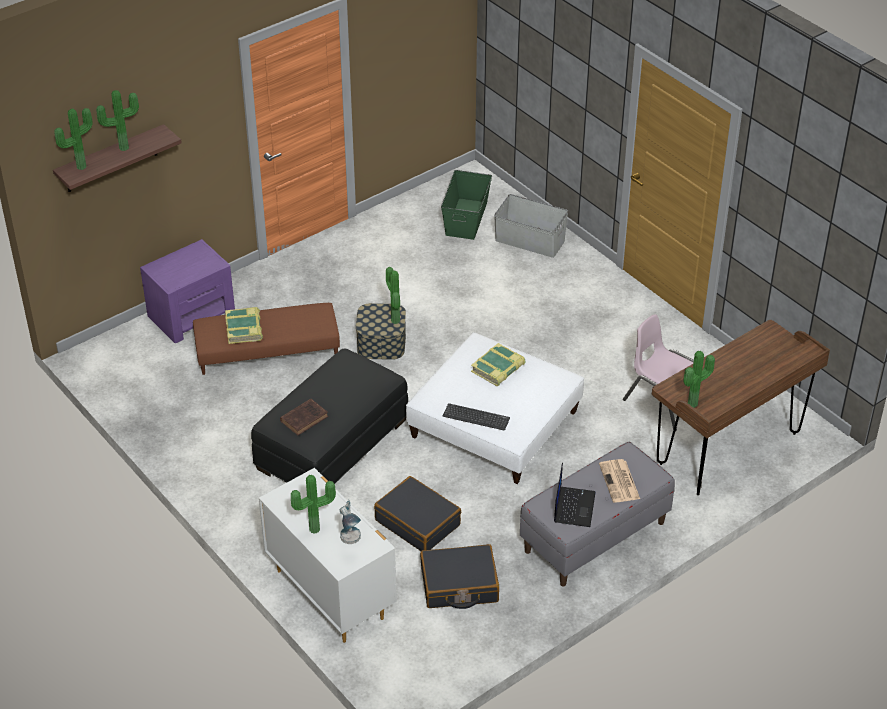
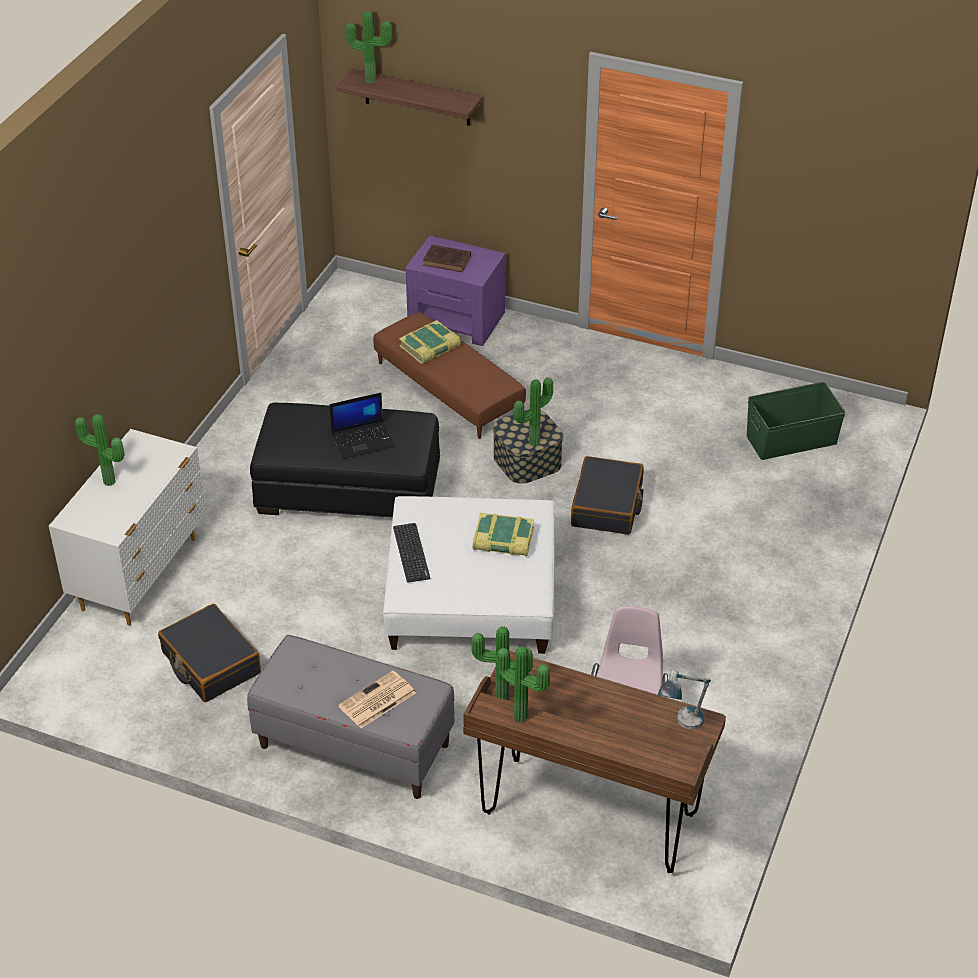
camera: 60 degrees right, 0 degrees up
(123, 147) = (423, 89): potted plant -> potted plant (522, 714)
(305, 418) = (303, 428): brown book -> brown book (448, 261)
(351, 543) = (105, 514): table lamp -> table lamp (681, 725)
(418, 522) = (280, 596): black suitcase -> black suitcase (607, 506)
(529, 240) = (804, 503): grey storage box -> none
(573, 506) = (310, 676): laptop -> laptop (363, 440)

